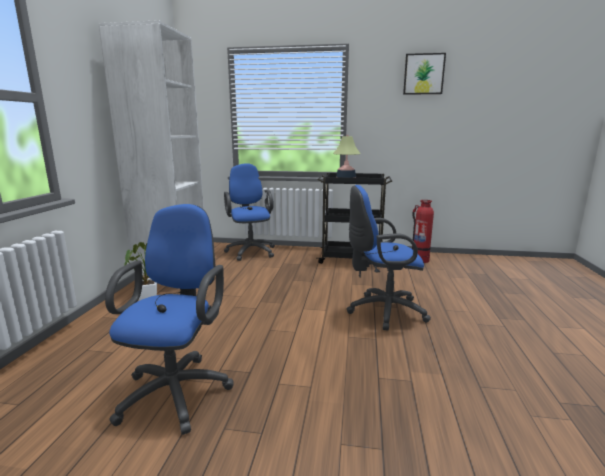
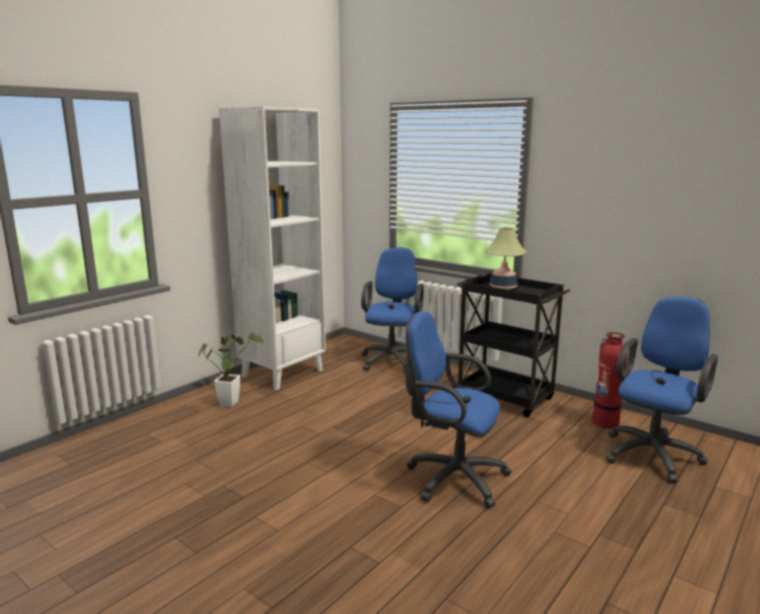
camera: 30 degrees right, 0 degrees up
(178, 389) = (175, 491): blue office chair -> blue office chair (653, 453)
(423, 74) = (637, 142): picture -> none

